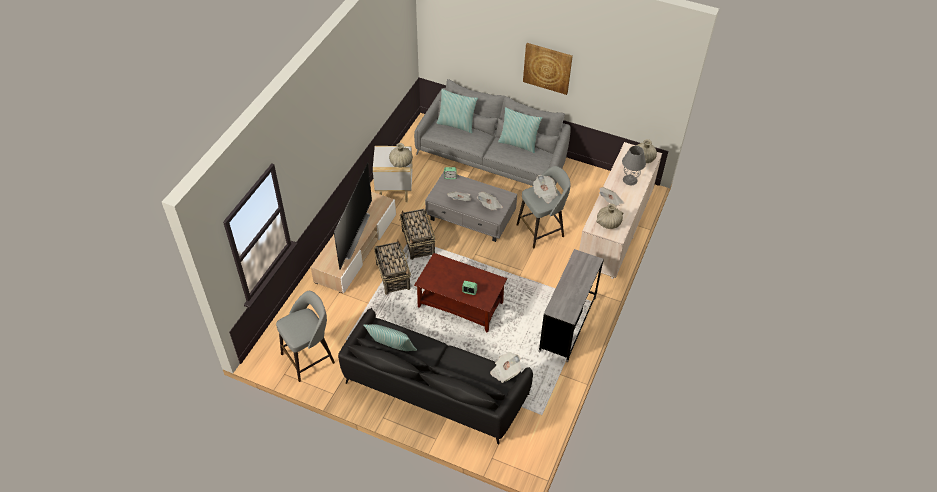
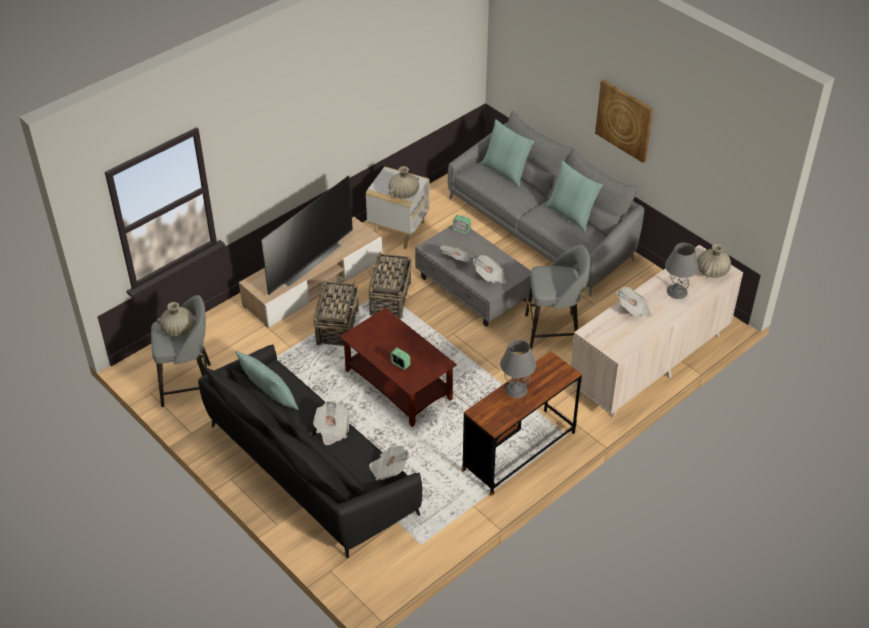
camera: 25 degrees right, 5 degrees down
(545, 194) = (558, 278): newspaper -> newspaper (332, 430)
(567, 324) = (519, 451): grey desk -> brown desk
(568, 285) = (516, 390): none -> grey table lamp
(608, 223) = (614, 334): beige vase -> beige vase (178, 330)

